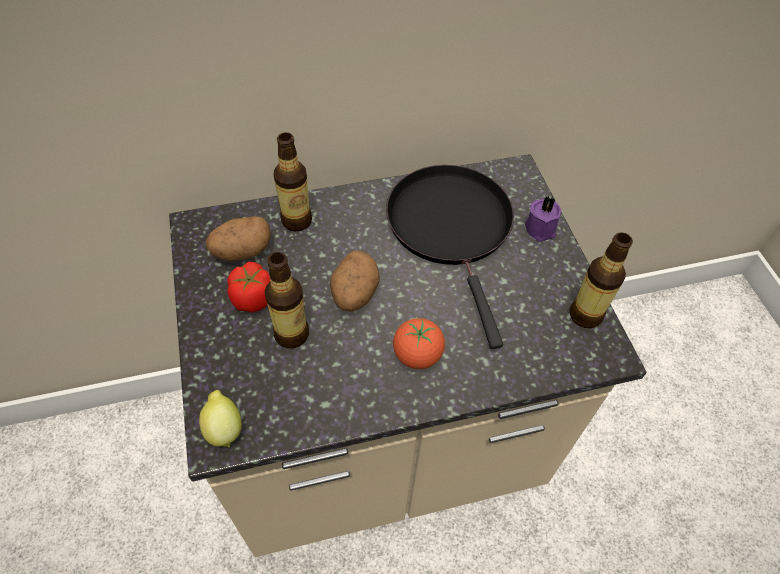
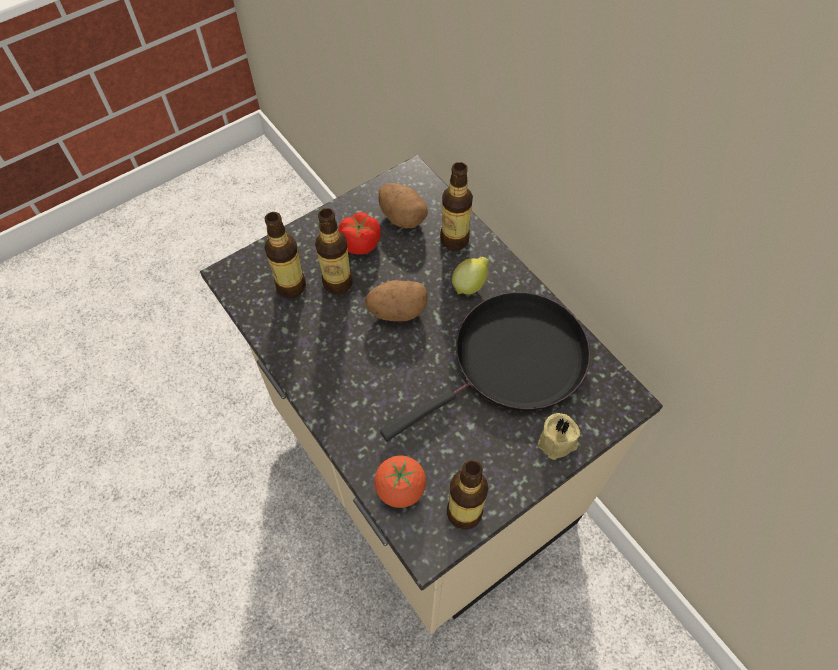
camera: 70 degrees right, 5 degrees up
(224, 428) = (241, 274): lemon -> lemon (470, 285)
(271, 380) = (291, 286): none -> bottle
(417, 355) = (356, 379): tomato -> tomato (400, 489)
(541, 228) = (557, 443): purple candle -> beige candle

